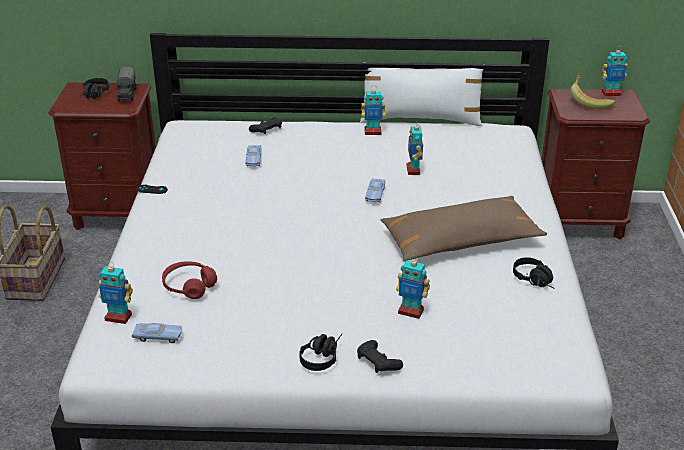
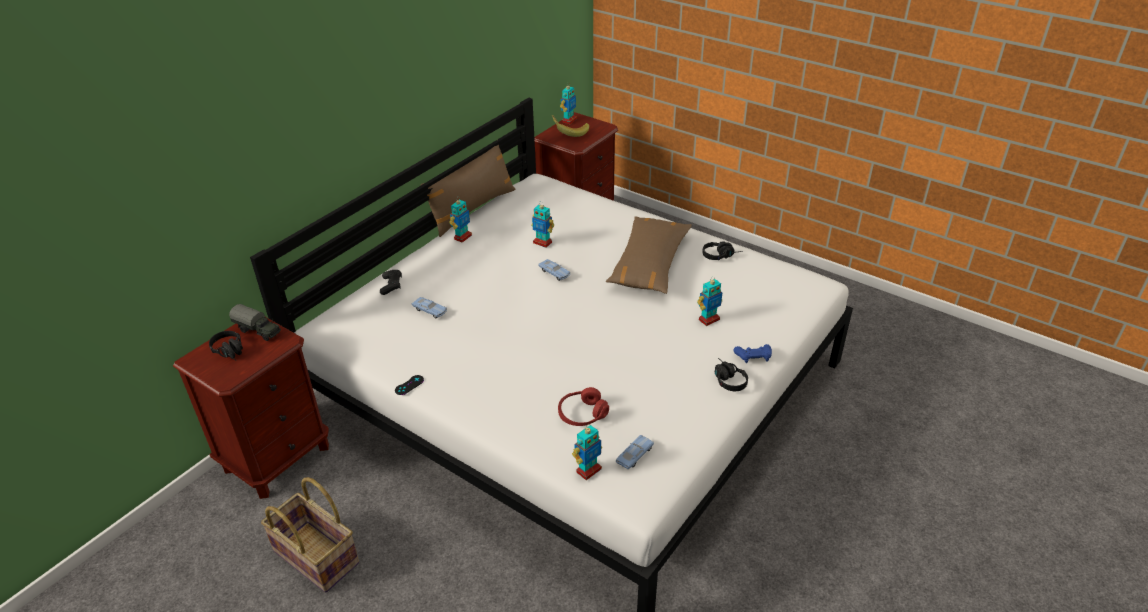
camera: 55 degrees left, 5 degrees up
(378, 362) = (753, 357): black game controller -> blue game controller
(420, 119) = (472, 209): white pillow -> brown pillow

